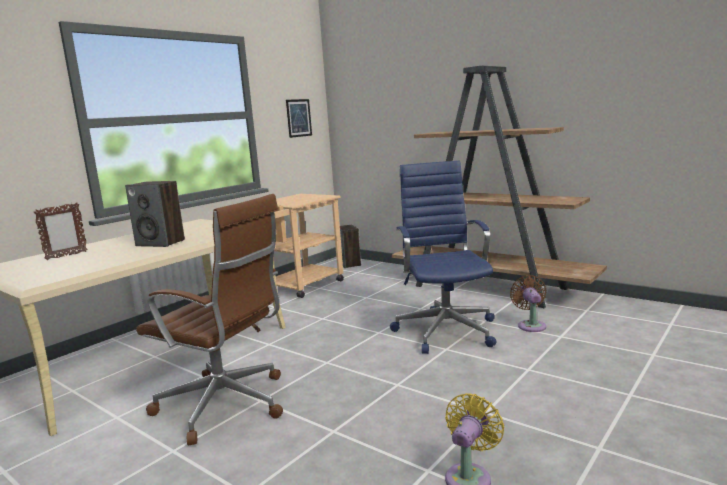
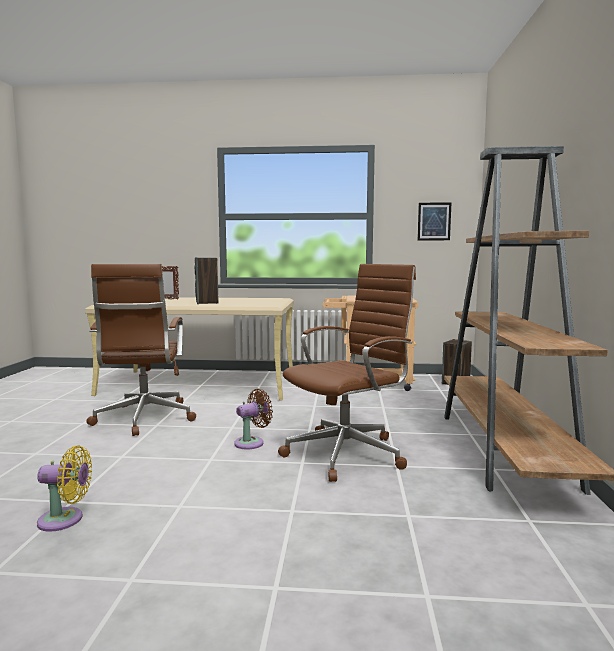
camera: 55 degrees right, 5 degrees down
(446, 330) = (348, 453): blue office chair -> brown office chair
(531, 325) = (419, 492): brown fan -> brown fan (252, 442)

